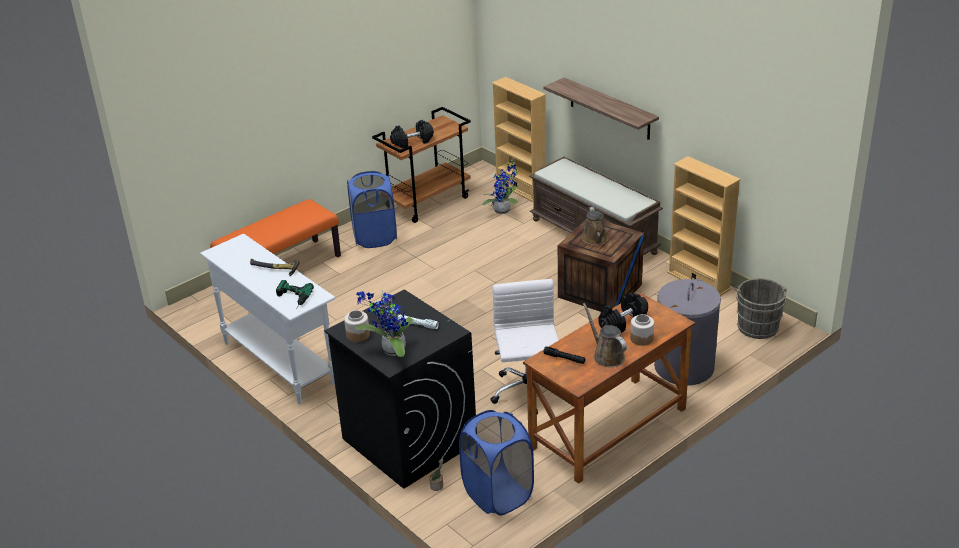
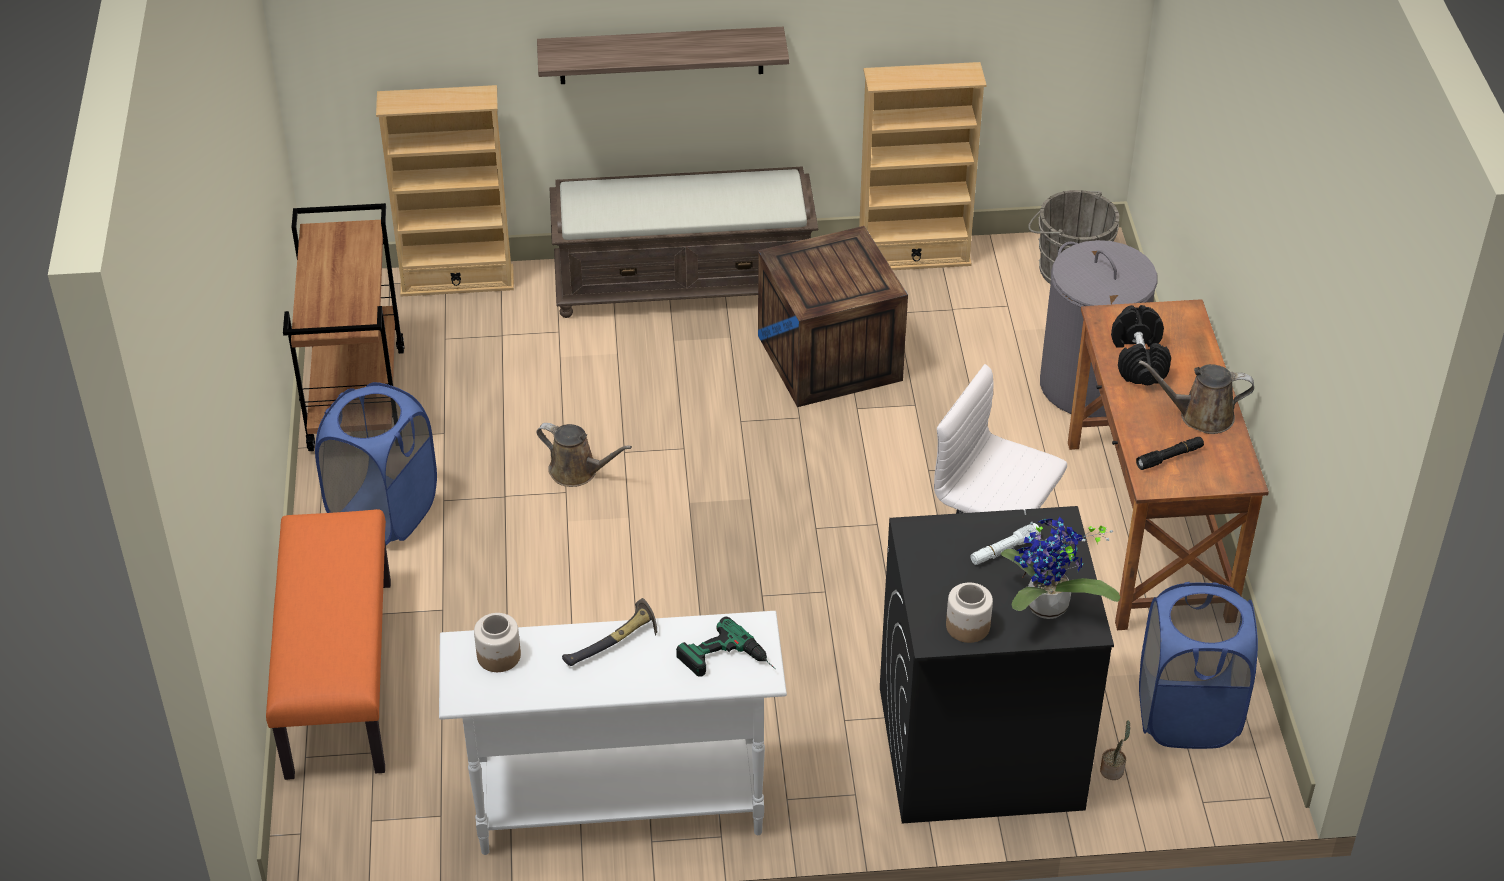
camera: 55 degrees left, 10 degrees up
(412, 142) = (346, 300): black dumbbell -> none
(504, 211) = (497, 332): potted plant -> none
(595, 239) = (828, 277): brown watering can -> brown watering can (577, 471)
(641, 338) = (1192, 364): jar -> jar (498, 656)

